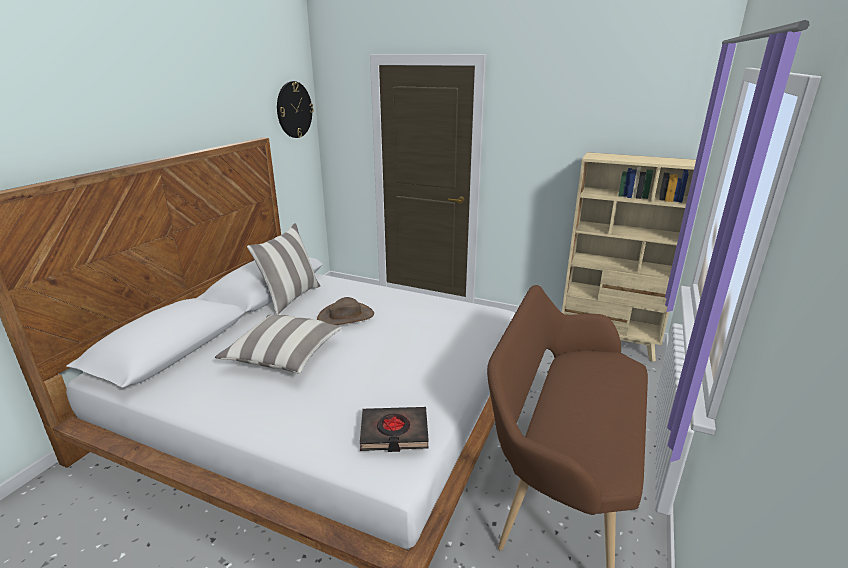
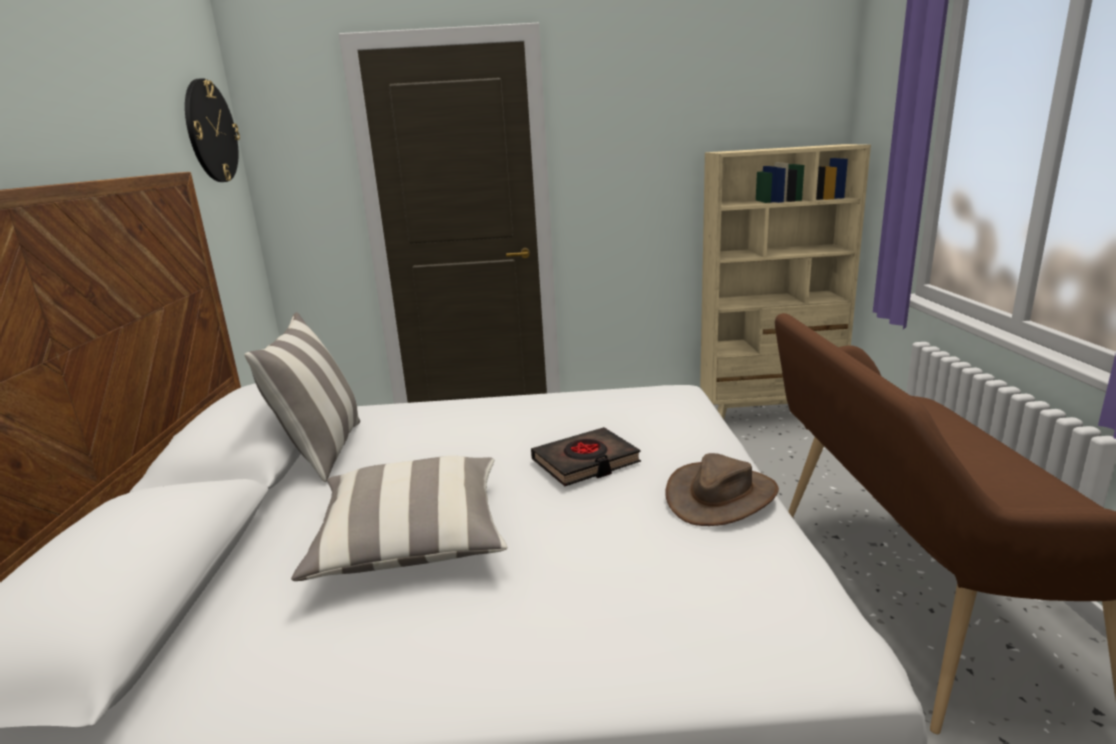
camera: 25 degrees left, 5 degrees down
(346, 316) = (459, 451): brown hat -> brown hat (720, 495)
(394, 433) = (762, 590): black book -> black book (585, 462)

